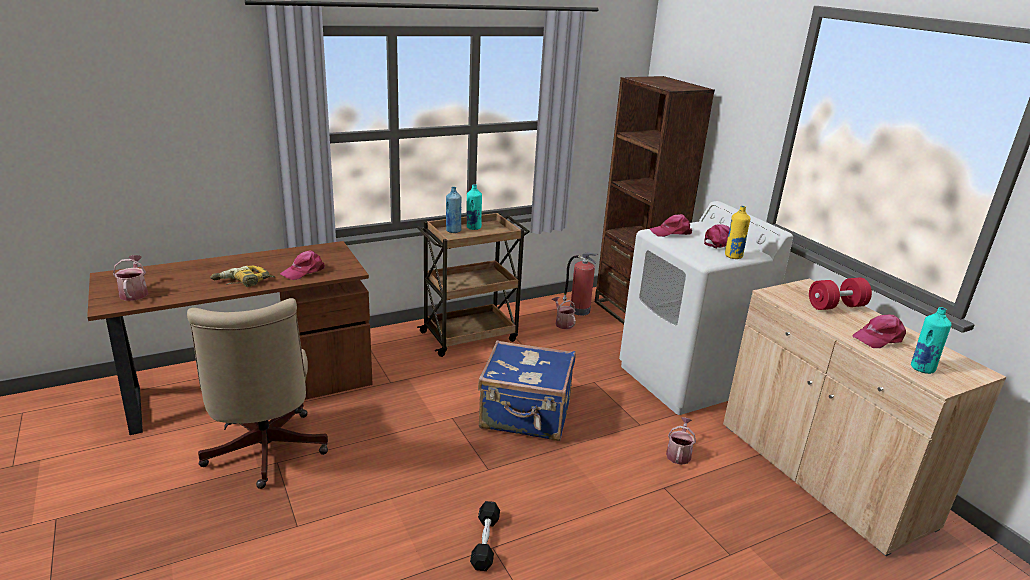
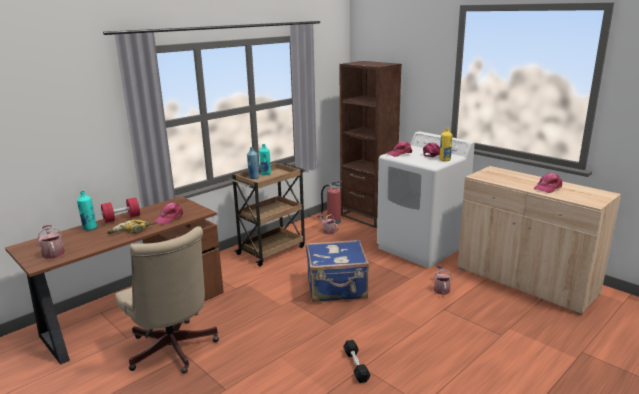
camera: 15 degrees left, 5 degrees down
(836, 306) = (514, 176): red dumbbell -> red dumbbell (122, 218)
(922, 368) = (579, 197): turquoise bottle -> turquoise bottle (90, 228)

